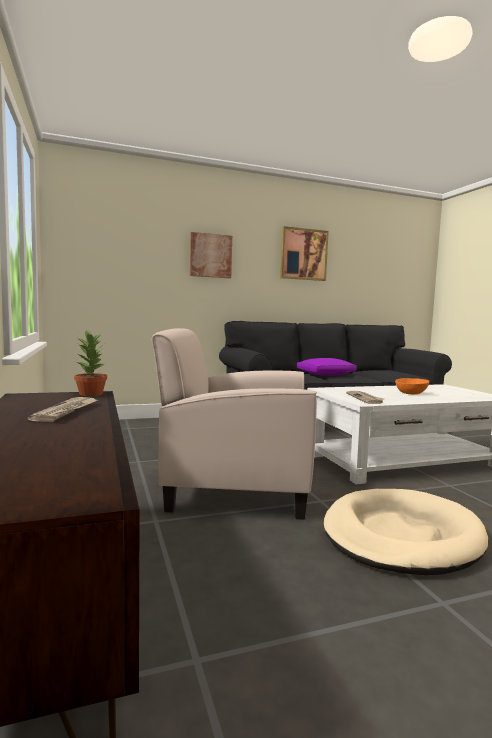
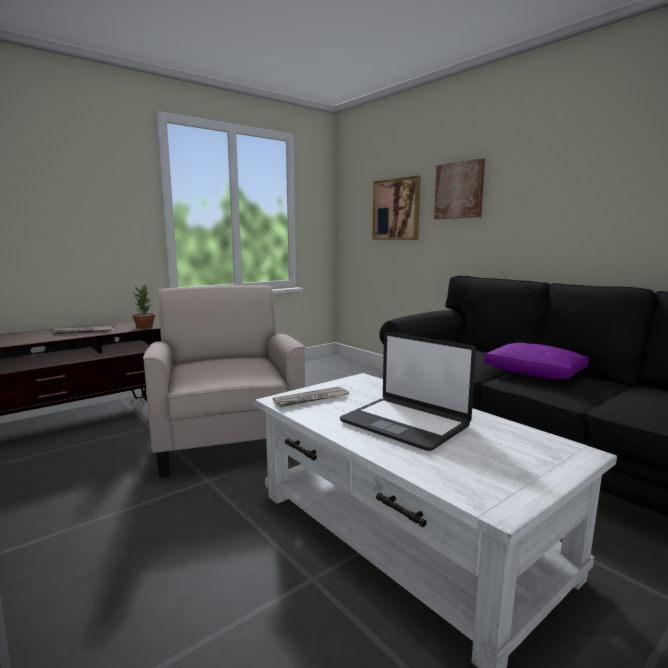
camera: 70 degrees right, 5 degrees up
(303, 254) = (602, 161): picture -> picture (396, 209)
(401, 536) = (124, 532): beige dog bed -> none
(411, 393) = (405, 423): orange bowl -> laptop

